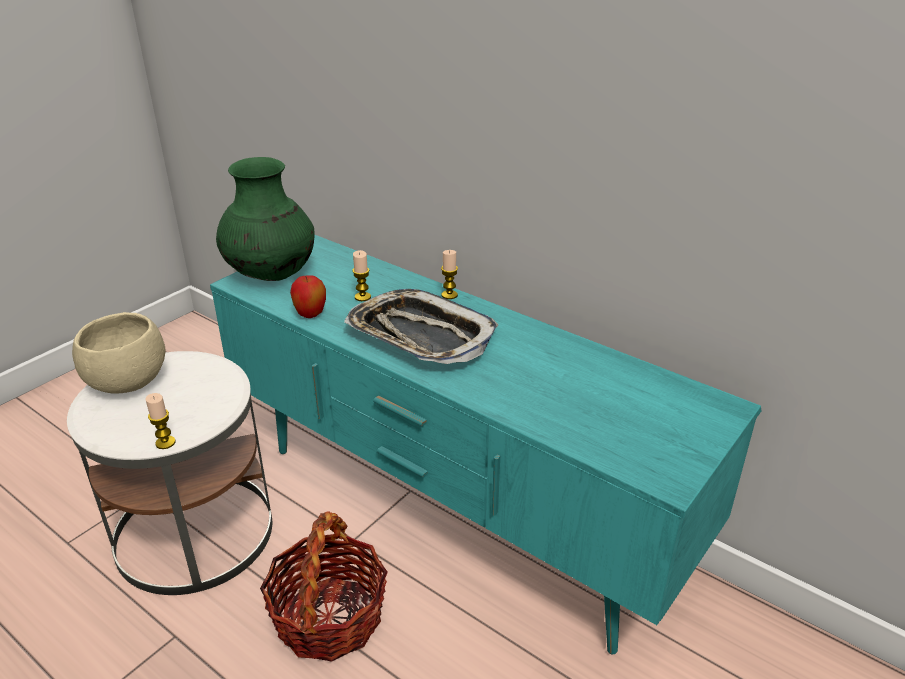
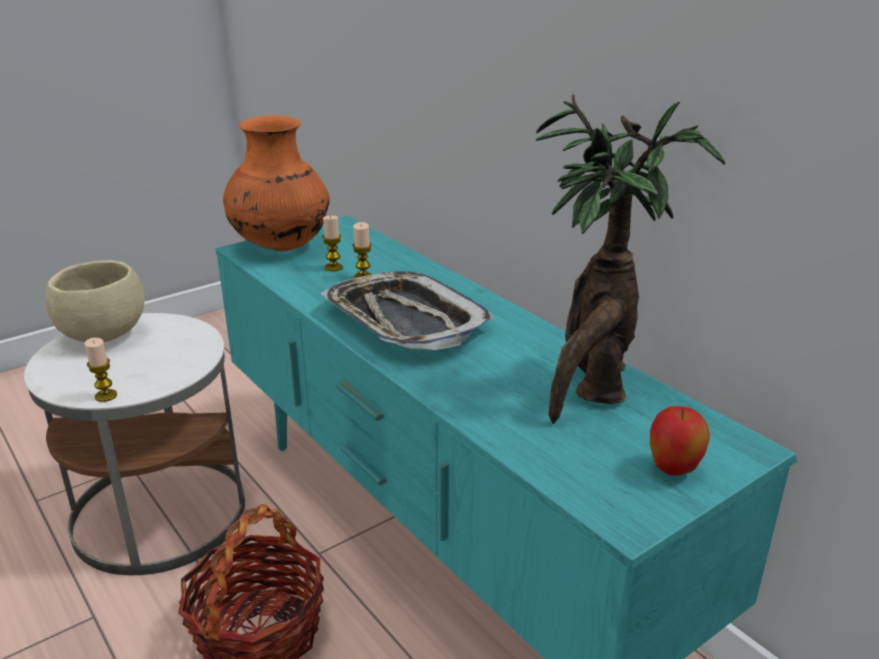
camera: 15 degrees right, 5 degrees down
(271, 275) = (280, 246): green vase -> orange vase
(310, 315) = (298, 287): apple -> apple (673, 470)
(449, 295) = (459, 286): candle -> candle (333, 267)
(598, 376) = (593, 389): none -> potted plant

